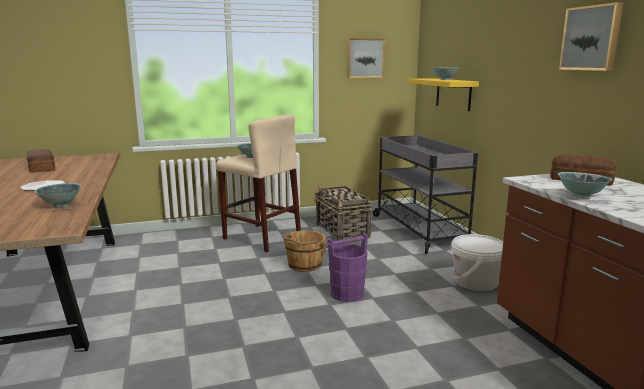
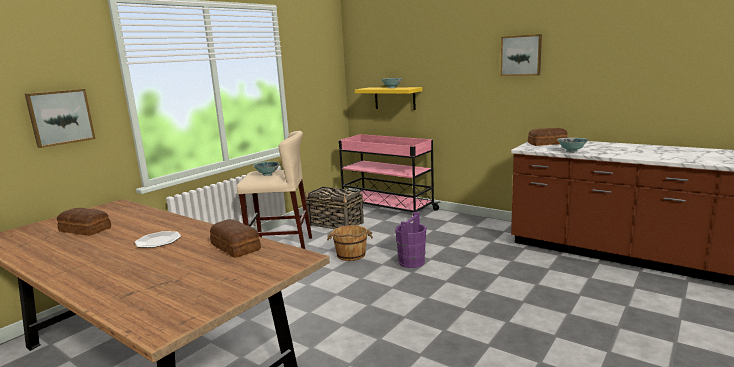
camera: 35 degrees left, 0 degrees up
(61, 205) = (236, 246): bowl -> bread
(365, 58) = (313, 75): picture -> picture (60, 117)
(418, 230) = (386, 208): grey cart -> pink cart
(475, 282) = (470, 229): white bucket -> none

